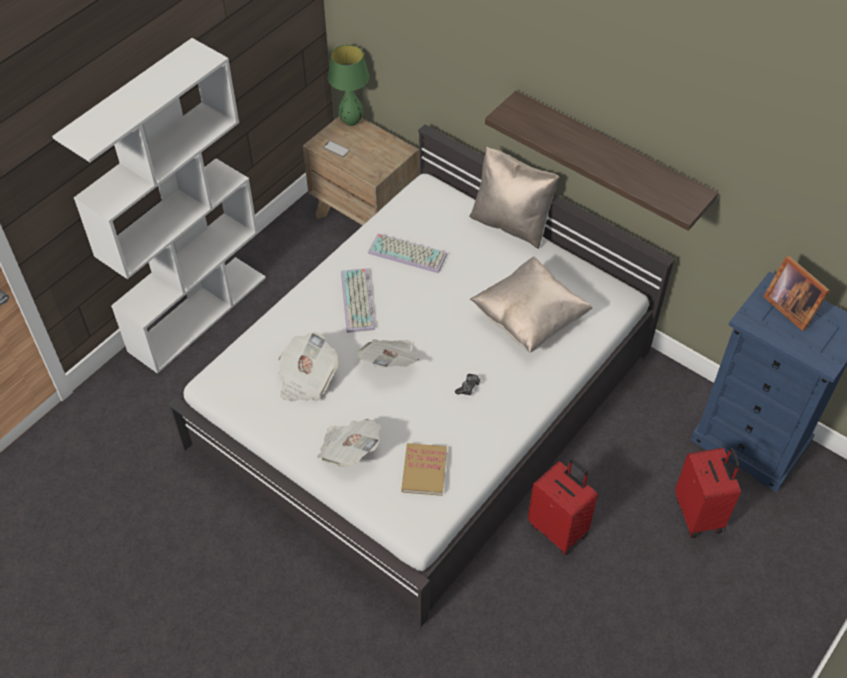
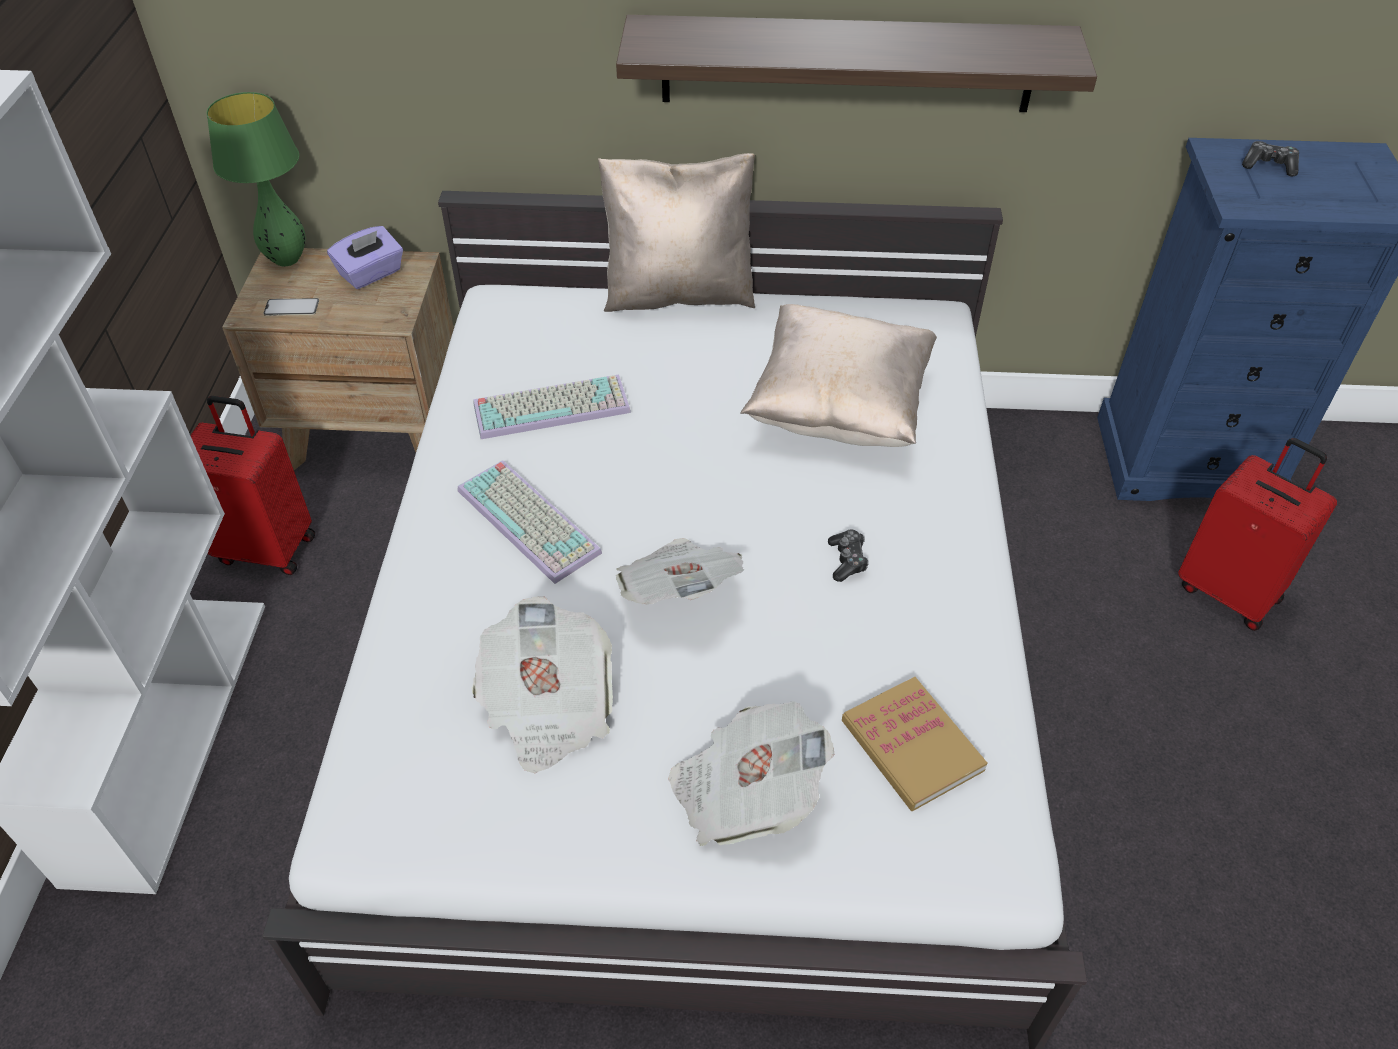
camera: 35 degrees left, 5 degrees down
(381, 147) = (371, 274): none -> purple tissue box
(559, 529) = (1079, 733): red suitcase -> red suitcase (267, 547)
(790, 306) = (1269, 166): picture frame -> game controller

